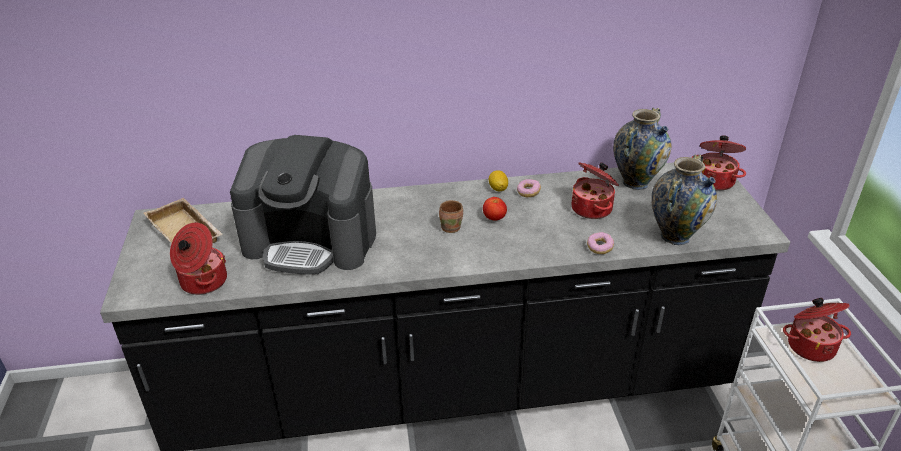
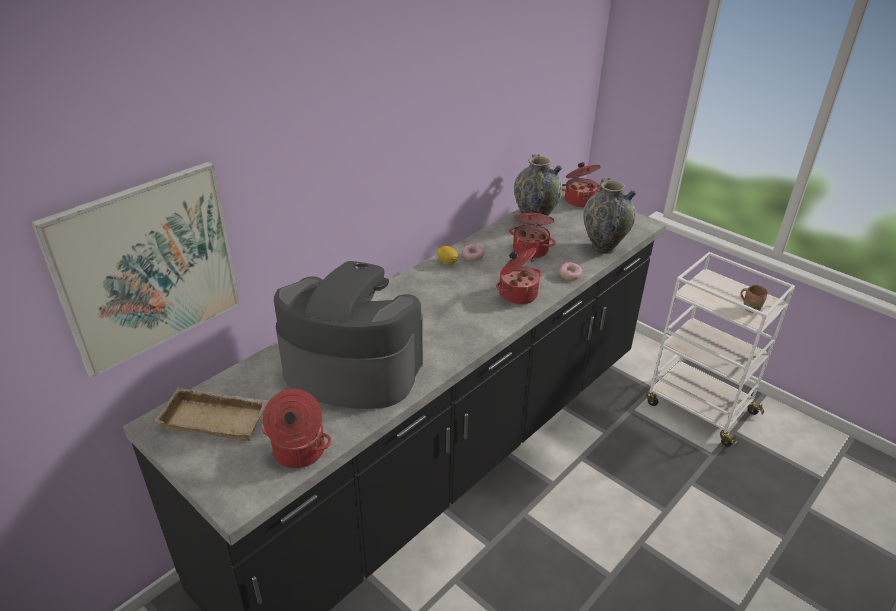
camera: 40 degrees left, 0 degrees up
(166, 88) = (147, 267): none -> picture
(311, 240) = (351, 368): coffee machine -> coffee machine turned 135 degrees counterclockwise
(451, 227) = (451, 306): brown mug -> brown mug (750, 307)
(494, 218) = (474, 286): tomato -> none
(810, 345) = (714, 290): cooking pot -> cooking pot (517, 294)

